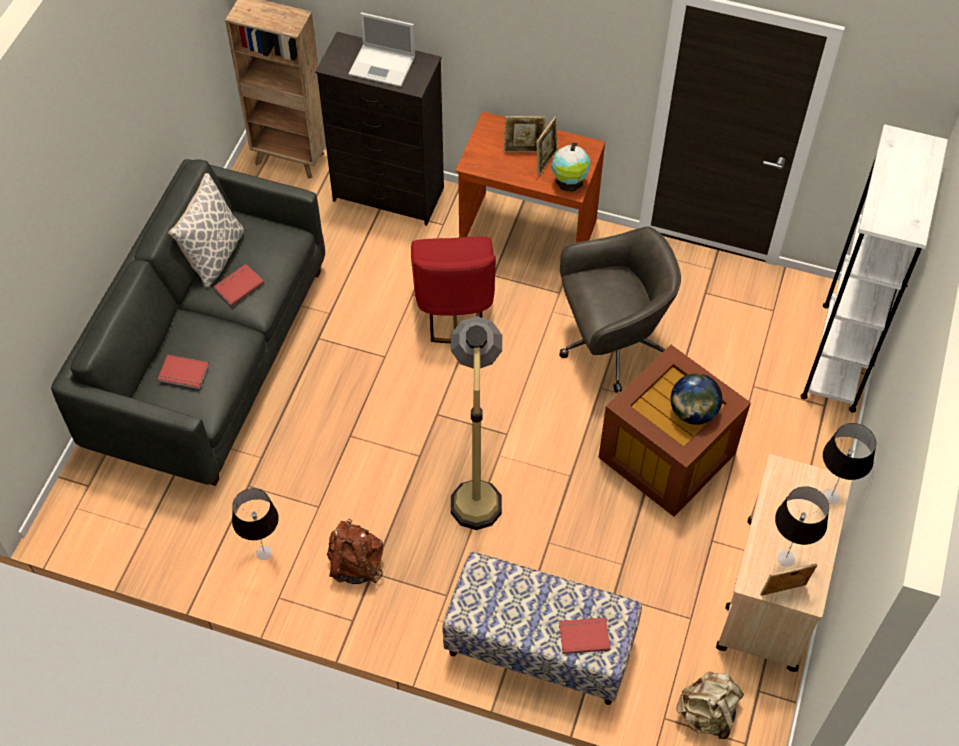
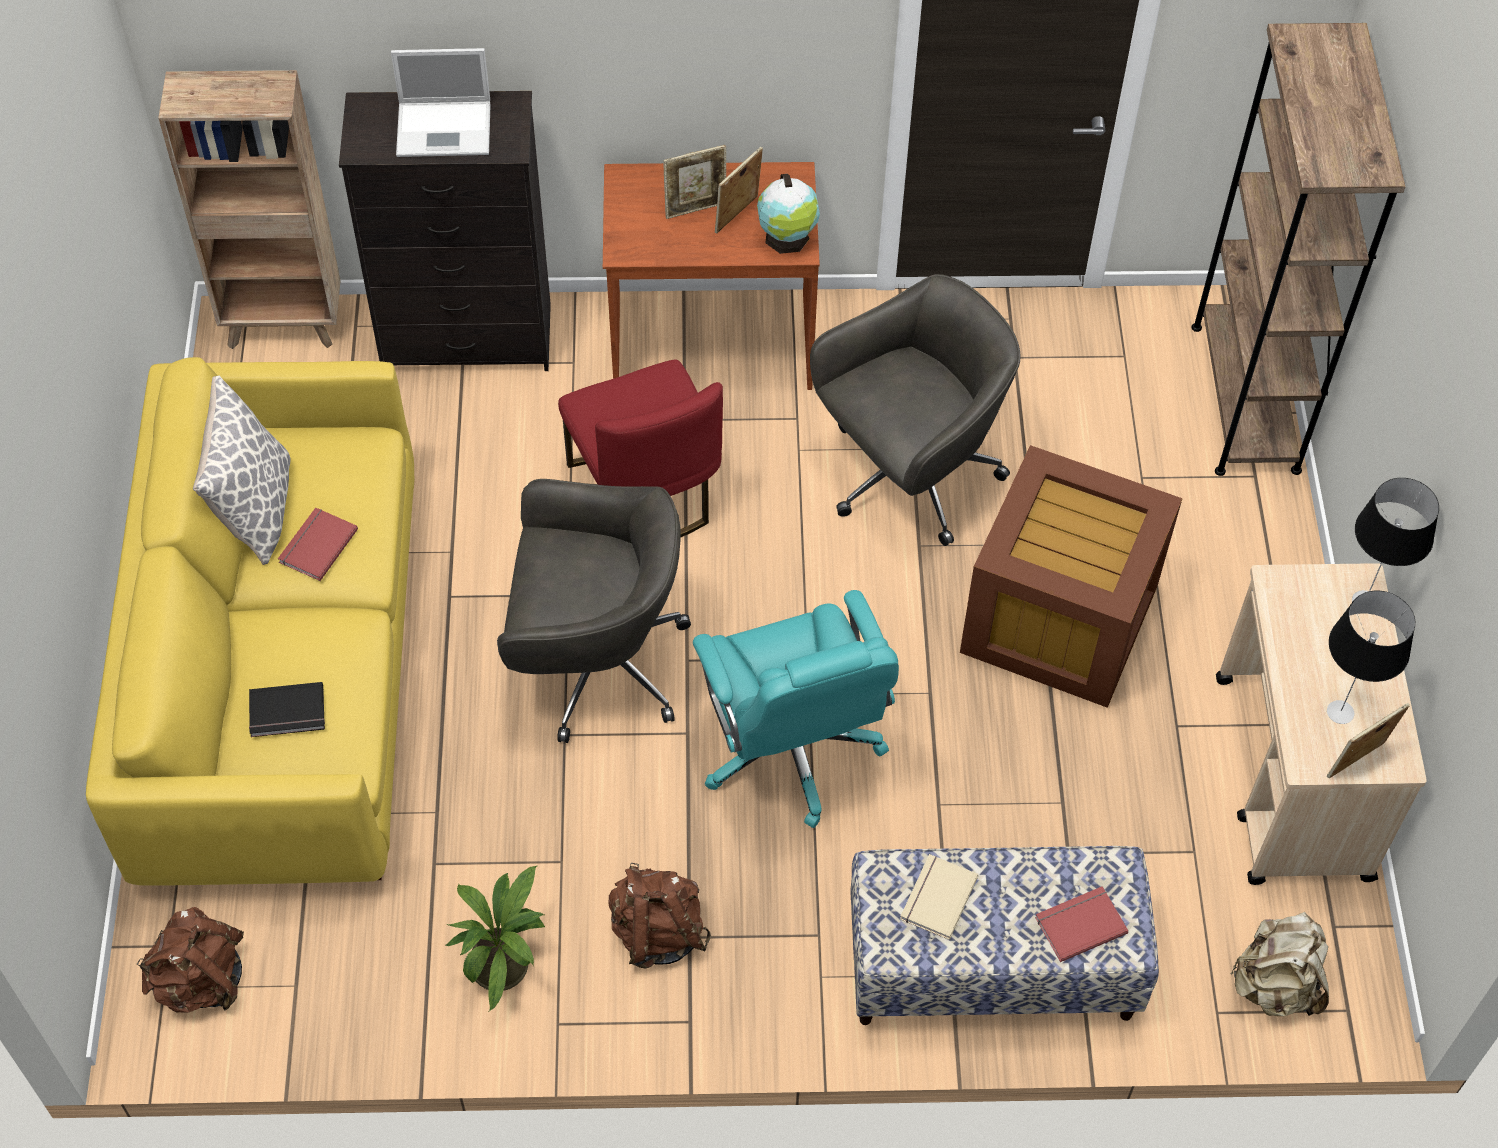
camera: 20 degrees left, 0 degrees up
(97, 510) = (201, 981): none -> brown backpack
(183, 374) = (287, 713): red book -> black book
(209, 356) = (283, 676): grey sofa -> yellow sofa
(264, 553) = (505, 961): table lamp -> potted plant
(383, 400) = (594, 663): none -> grey office chair
(476, 484) = (792, 749): floor lamp -> turquoise office chair
(505, 592) = (936, 897): none -> beige book
(546, 161) = (738, 216): picture frame -> picture frame turned 150 degrees counterclockwise
(692, 412) = (1103, 538): globe -> none
(839, 356) = (1245, 397): white bookcase -> brown bookcase

